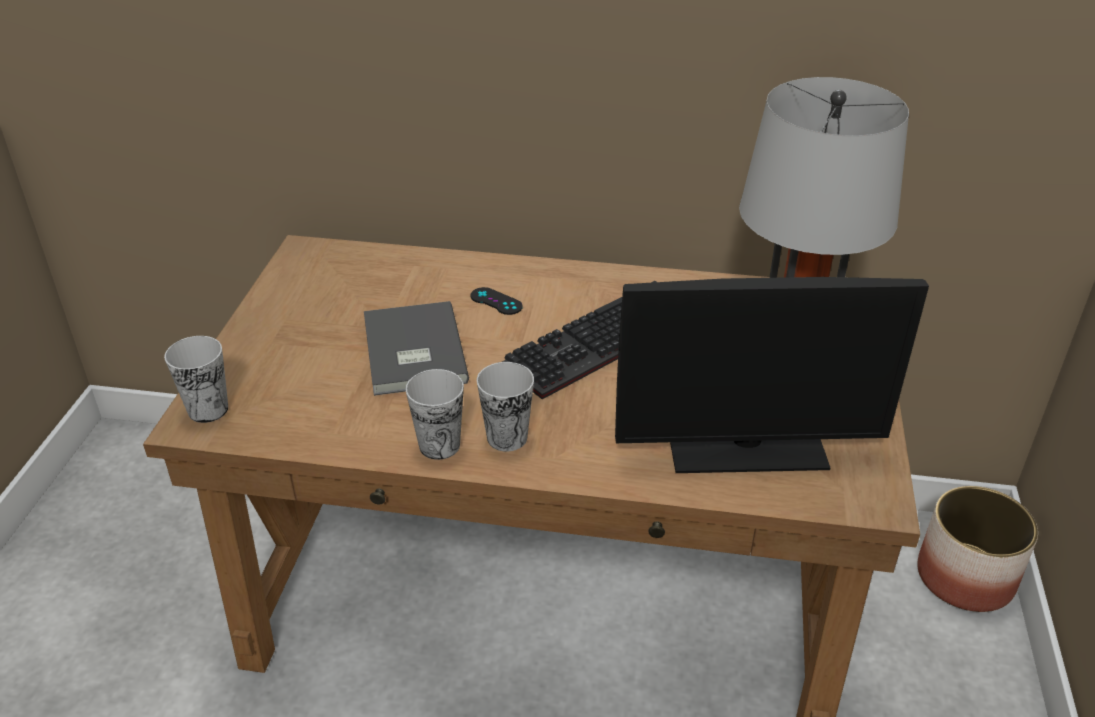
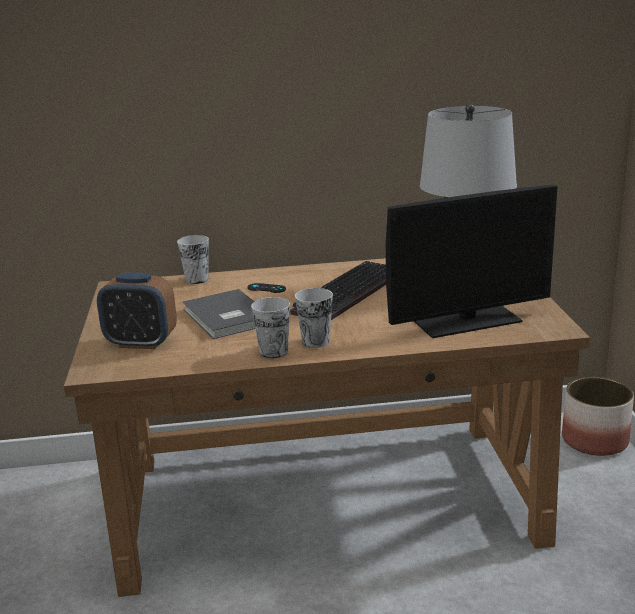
camera: 15 degrees left, 15 degrees down
(208, 409) = (100, 363): cup -> cup (197, 279)
(278, 379) = (141, 343): none -> alarm clock

